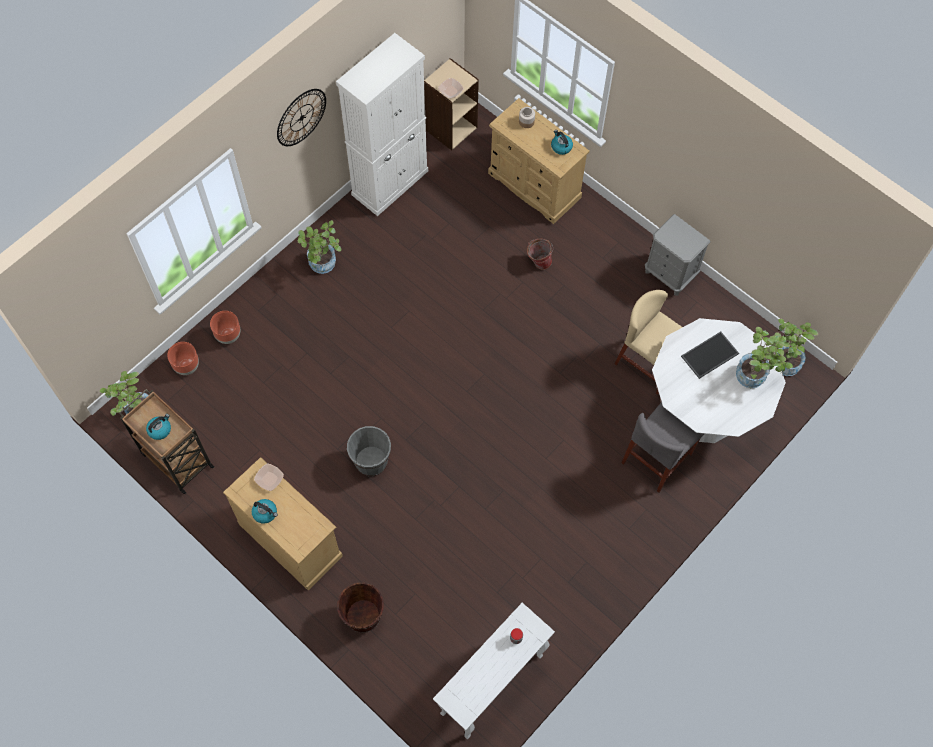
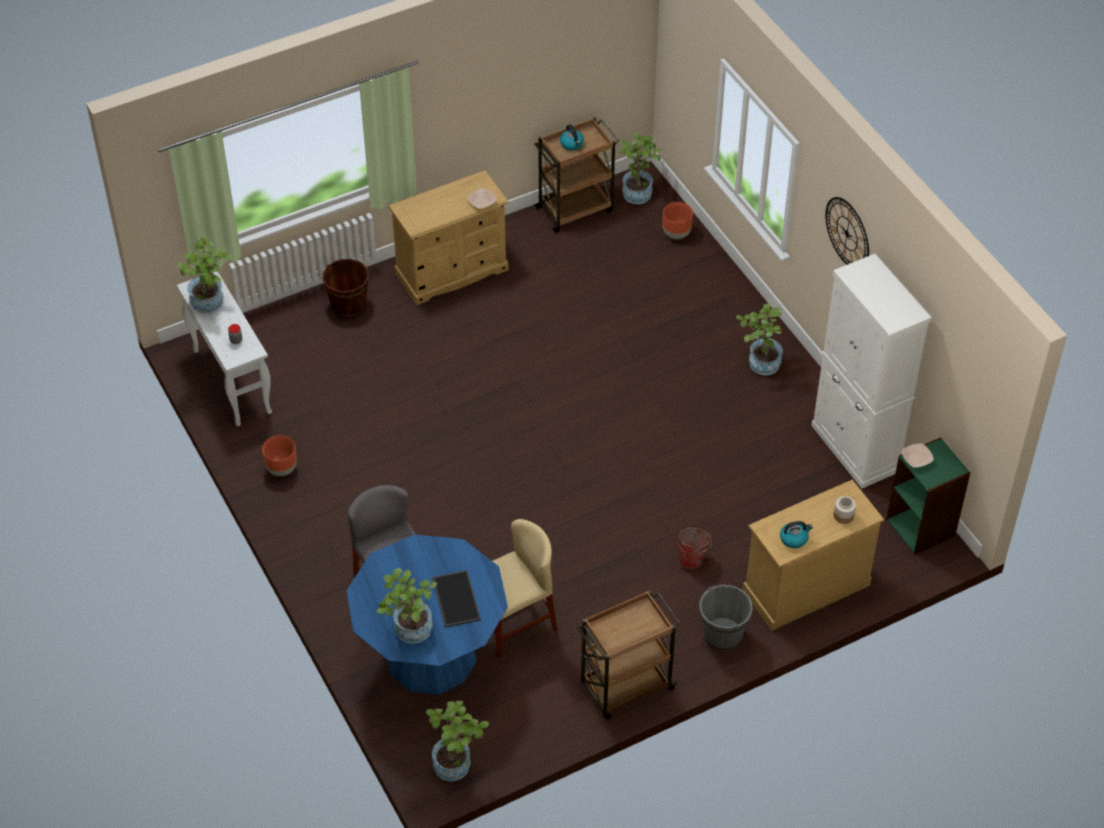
camera: 110 degrees right, 15 degrees down
(228, 335) = (700, 271): brown planter -> brown planter (282, 469)
(265, 513) = (449, 193): kettle -> none
(371, 461) = (505, 348): grey bucket -> grey bucket (722, 635)
(450, 128) = (921, 527): beige bookcase -> green bookcase
(479, 683) = (211, 304): none -> potted plant
(670, 274) = (625, 687): grey nightstand -> brown cart
(704, 409) = (431, 656): white dining table -> blue dining table

